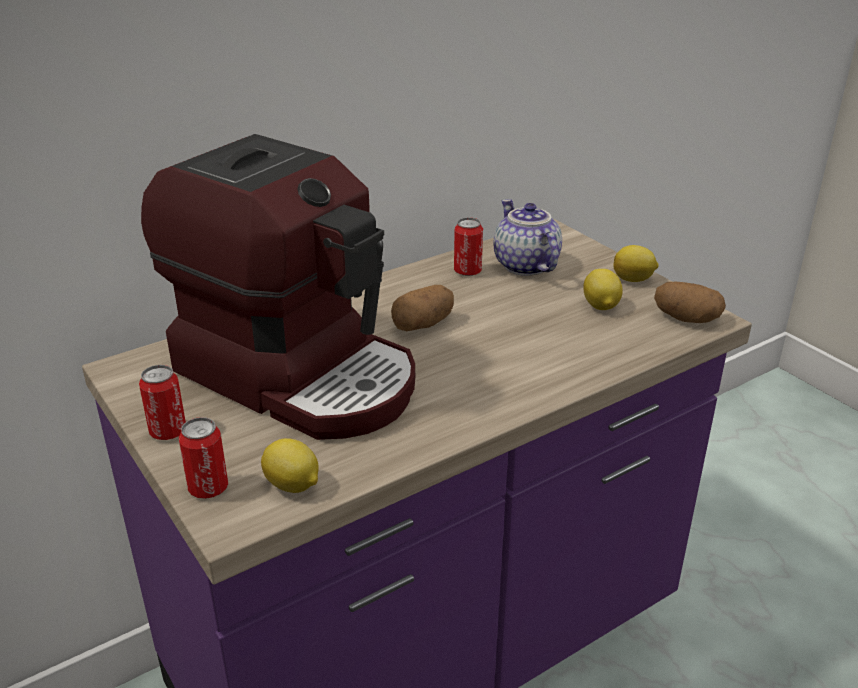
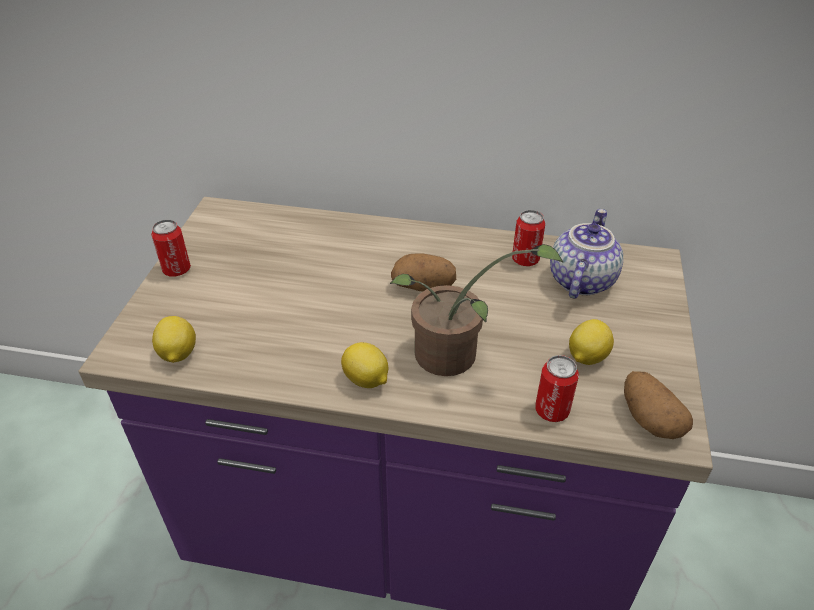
camera: 45 degrees right, 10 degrees up
(208, 488) = (141, 322): can -> can (552, 411)
(299, 374) = (294, 275): coffee machine -> none
(520, 355) = (454, 357): none -> potted plant
(633, 279) = (659, 350): lemon -> lemon (366, 380)

